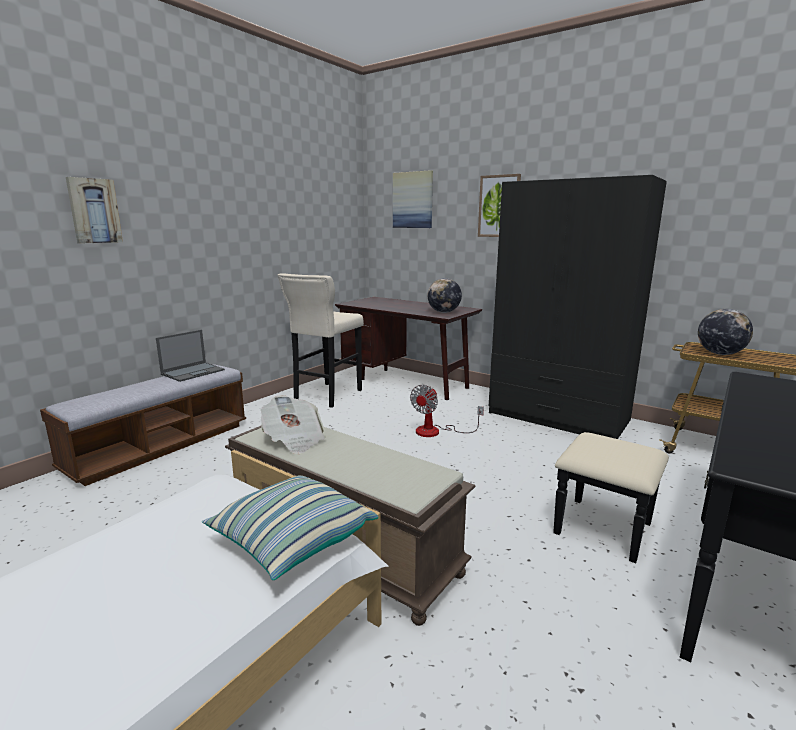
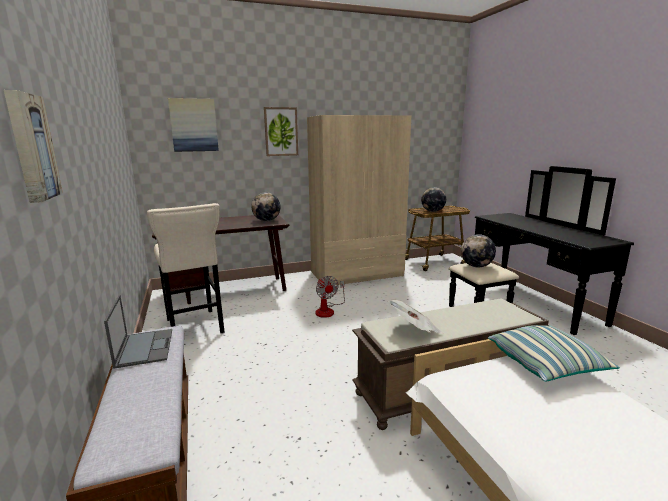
camera: 55 degrees left, 0 degrees up
(558, 417) = (357, 274): black wardrobe -> beige wardrobe
(603, 445) = (476, 266): none -> globe

